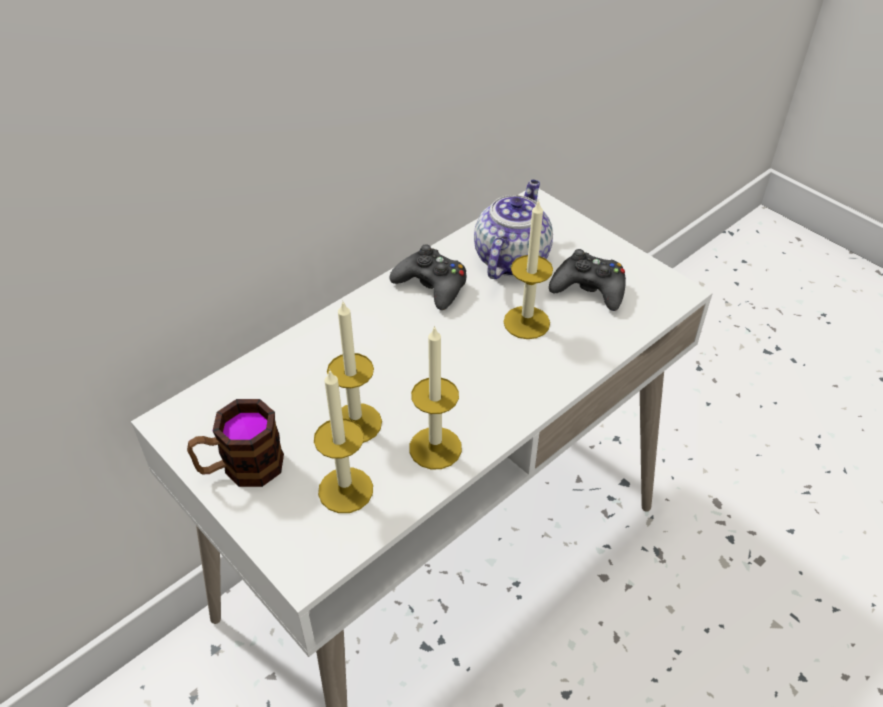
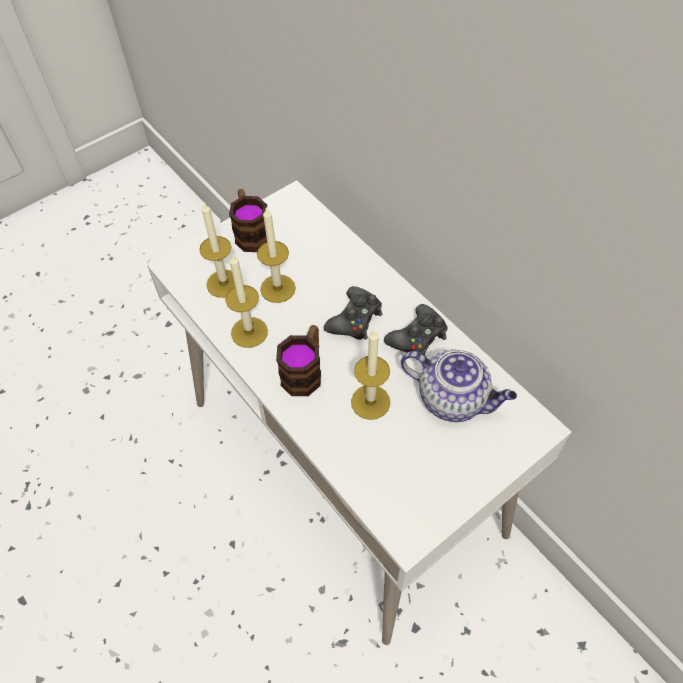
camera: 95 degrees right, 10 degrees up
(491, 383) = (305, 371): none -> mug
(589, 289) = (412, 458): black game controller -> black game controller (355, 319)

